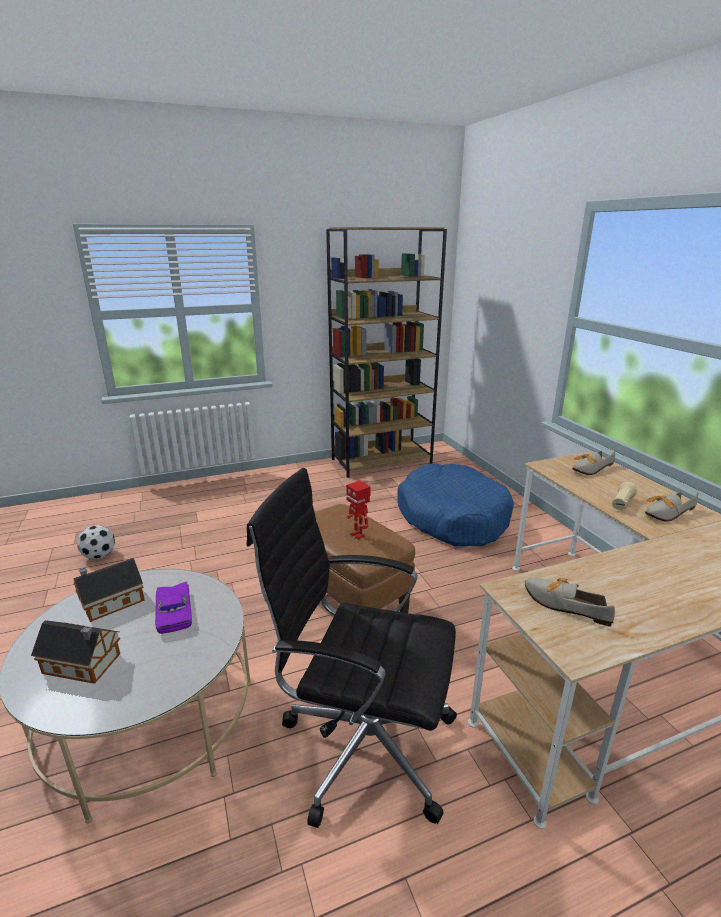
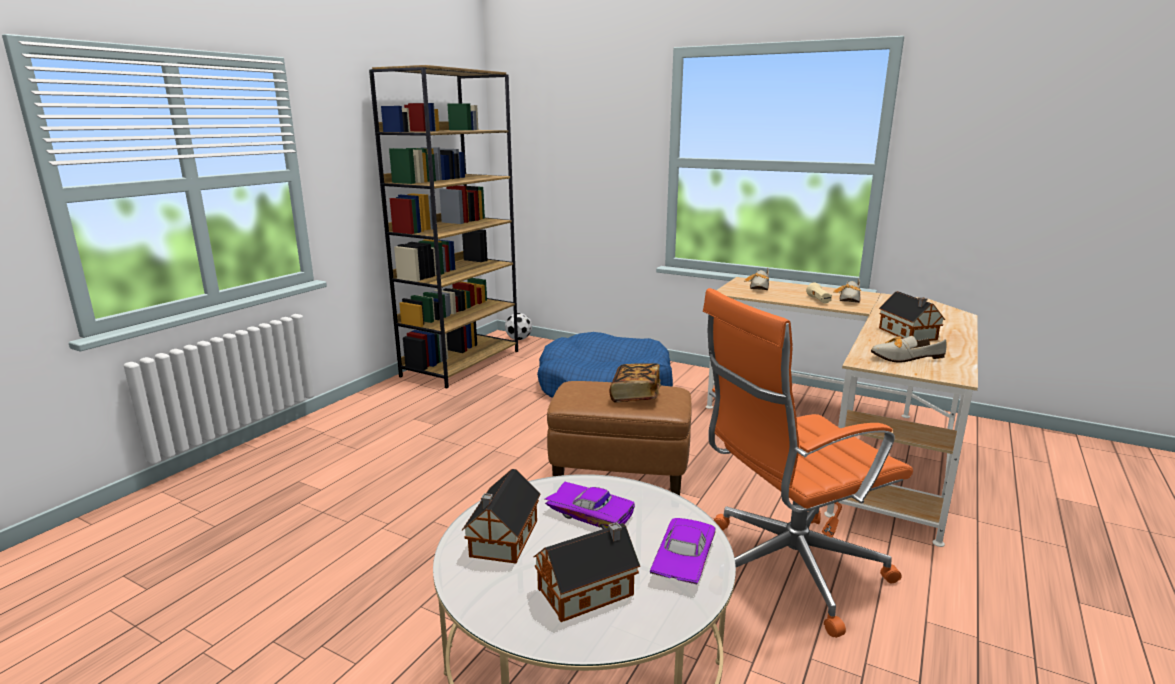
camera: 40 degrees left, 5 degrees down
(99, 555) = (225, 581): football -> football (518, 339)
(156, 679) = (680, 559): none -> purple toy car
(358, 535) = (635, 395): toy robot -> book
(363, 743) = (786, 569): black office chair -> orange office chair
(639, 581) = (908, 334): none -> toy house

